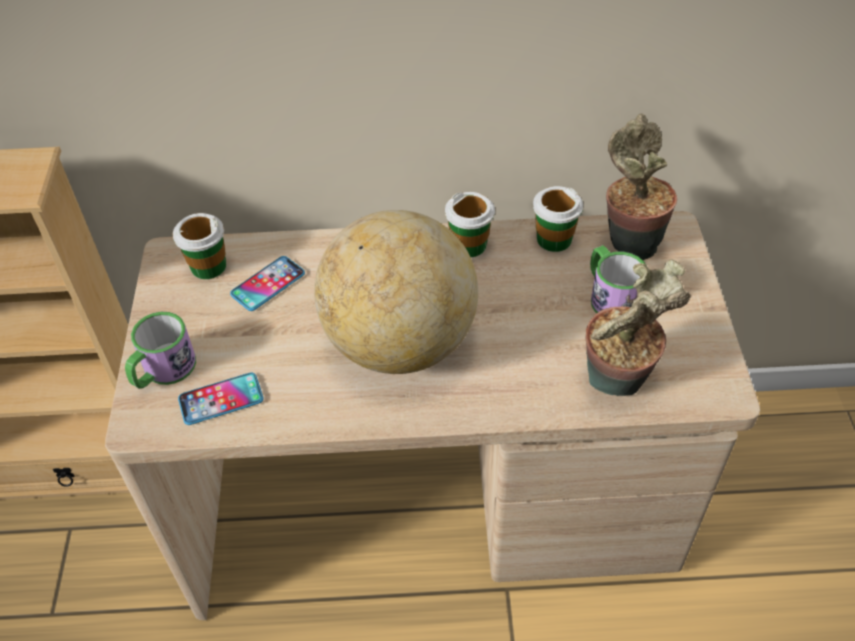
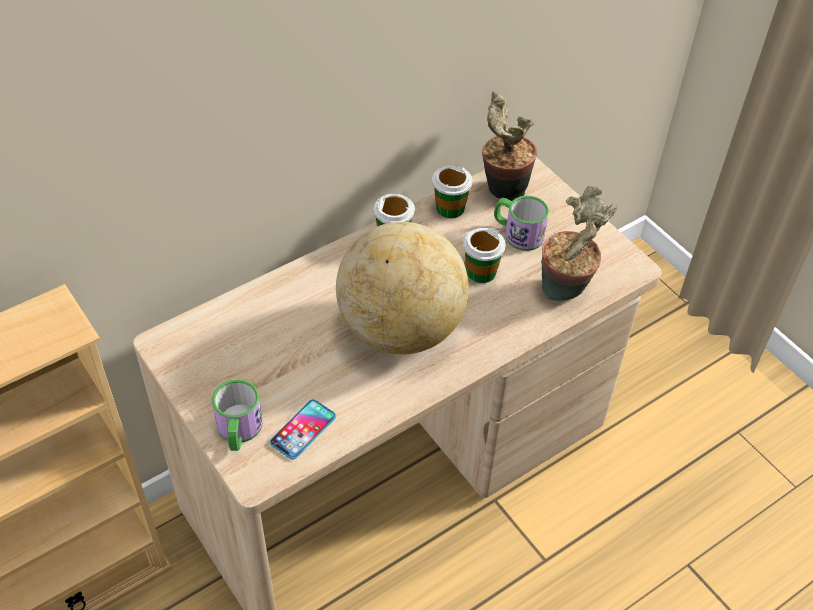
camera: 35 degrees left, 0 degrees up
(208, 266) = (204, 338): cup -> cup (481, 272)
(268, 284) = (265, 330): phone -> none

